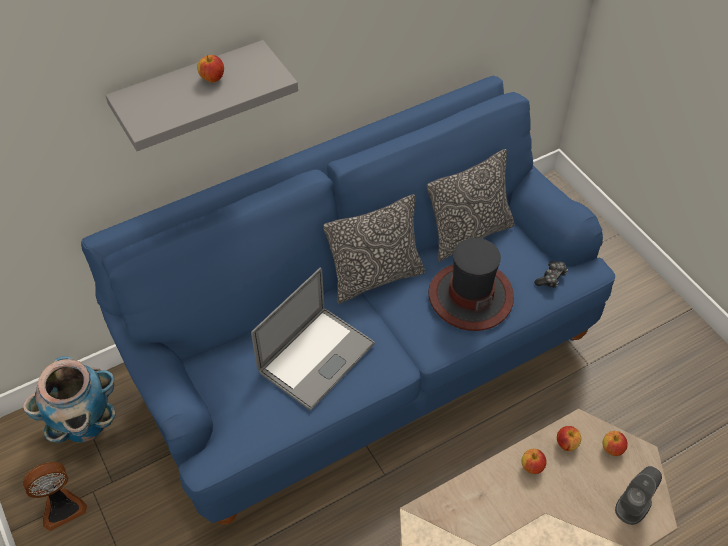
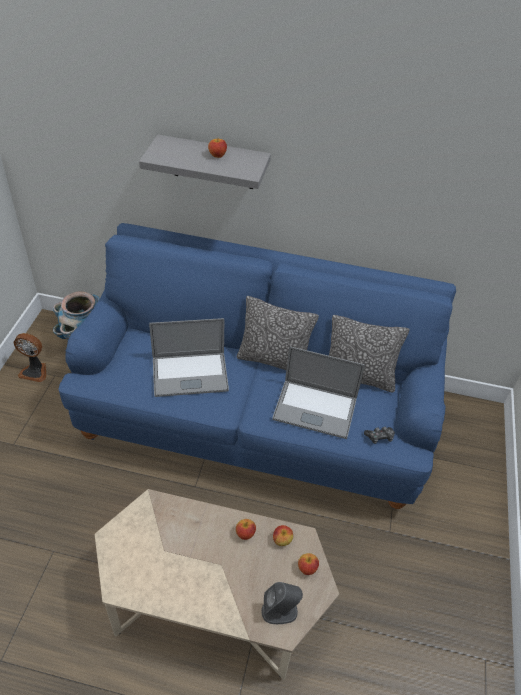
camera: 40 degrees right, 5 degrees down
(470, 296) = (315, 409): hat -> laptop

